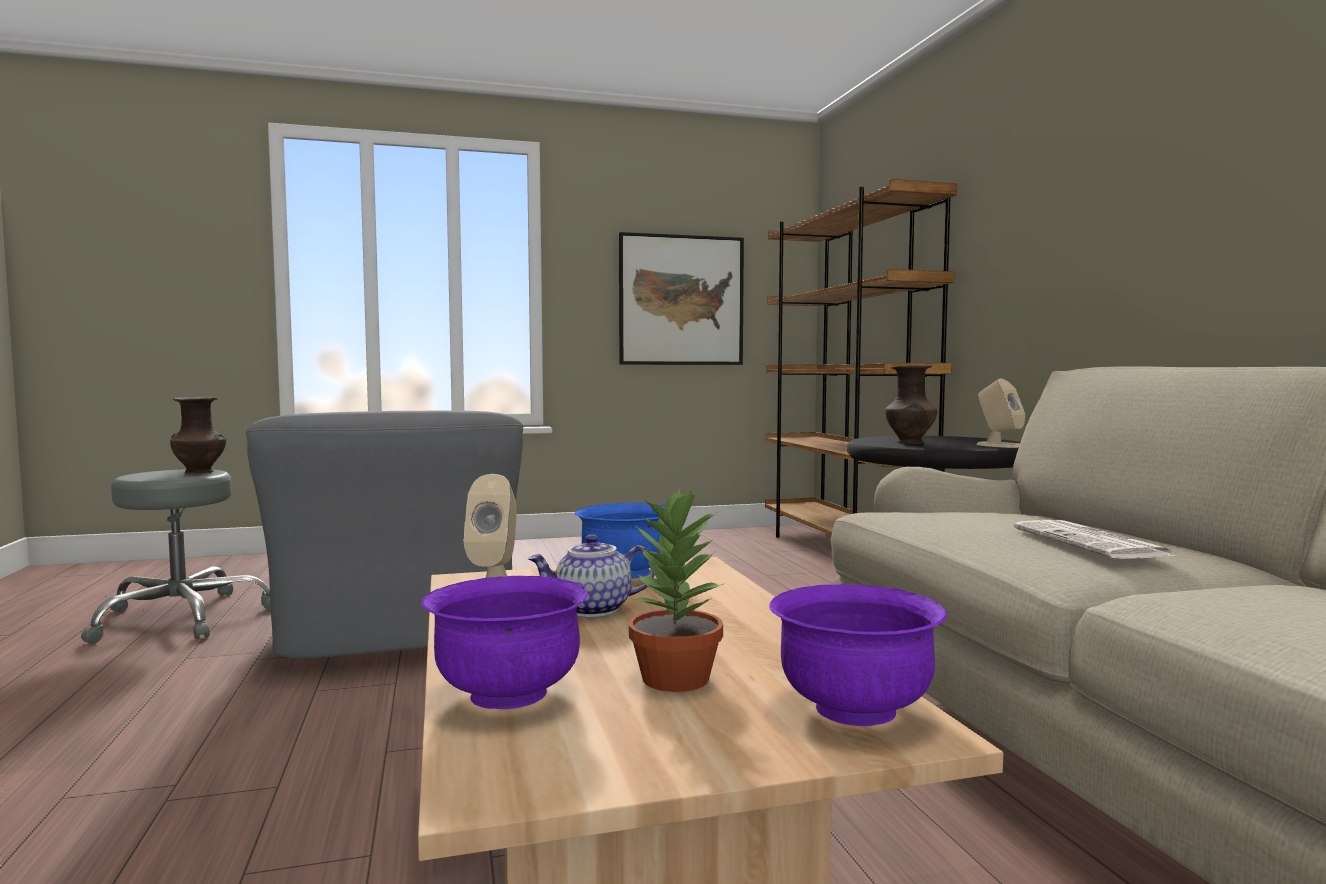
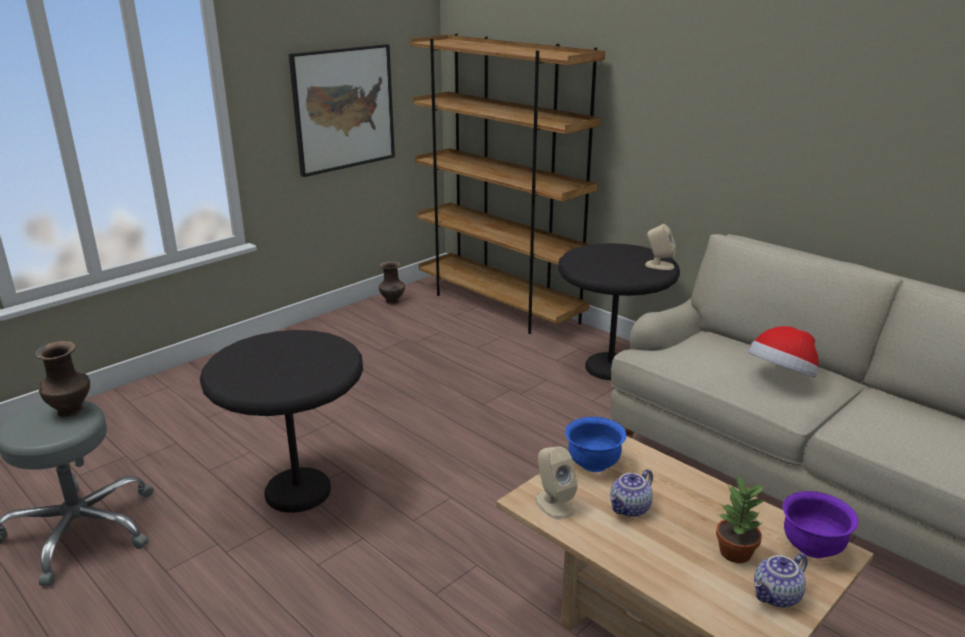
camera: 30 degrees left, 20 degrees up
(397, 635) = (298, 491): grey armchair -> black side table
(508, 693) = (693, 590): purple bowl -> none
(649, 741) = (777, 597): none -> teapot
(910, 443) = (607, 269): brown vase -> brown vase (392, 302)
(1092, 543) = (781, 377): newspaper -> hat

